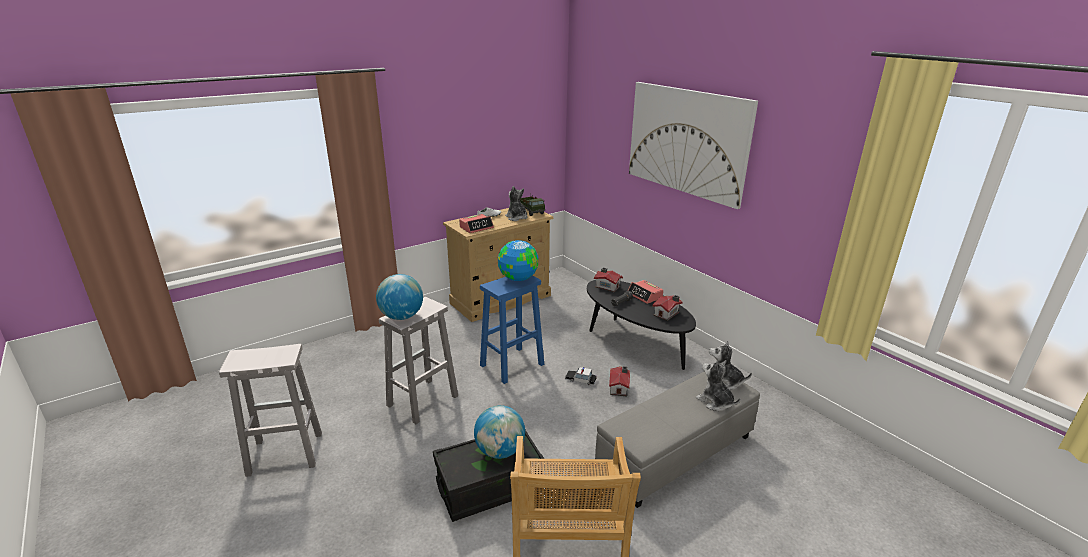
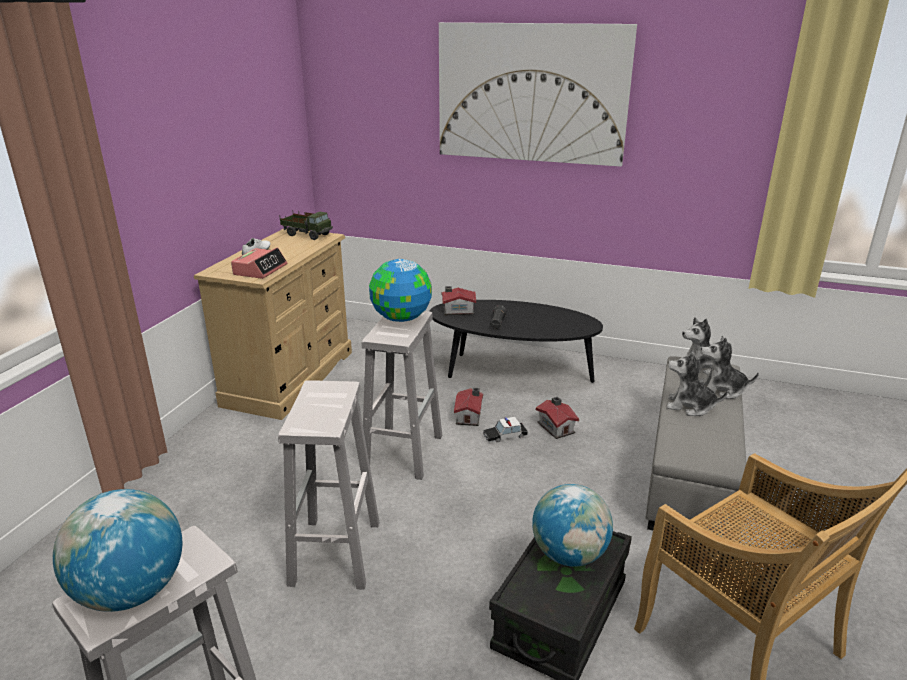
camera: 35 degrees left, 0 degrees up
(401, 317) = (313, 419): globe -> globe (131, 592)
(512, 364) = (403, 451): blue stool -> white stool
(516, 218) = (299, 246): plush toy -> plush toy (689, 406)
(645, 296) = (511, 308): alarm clock -> none
(667, 314) = (559, 319): toy house -> toy house (469, 416)

